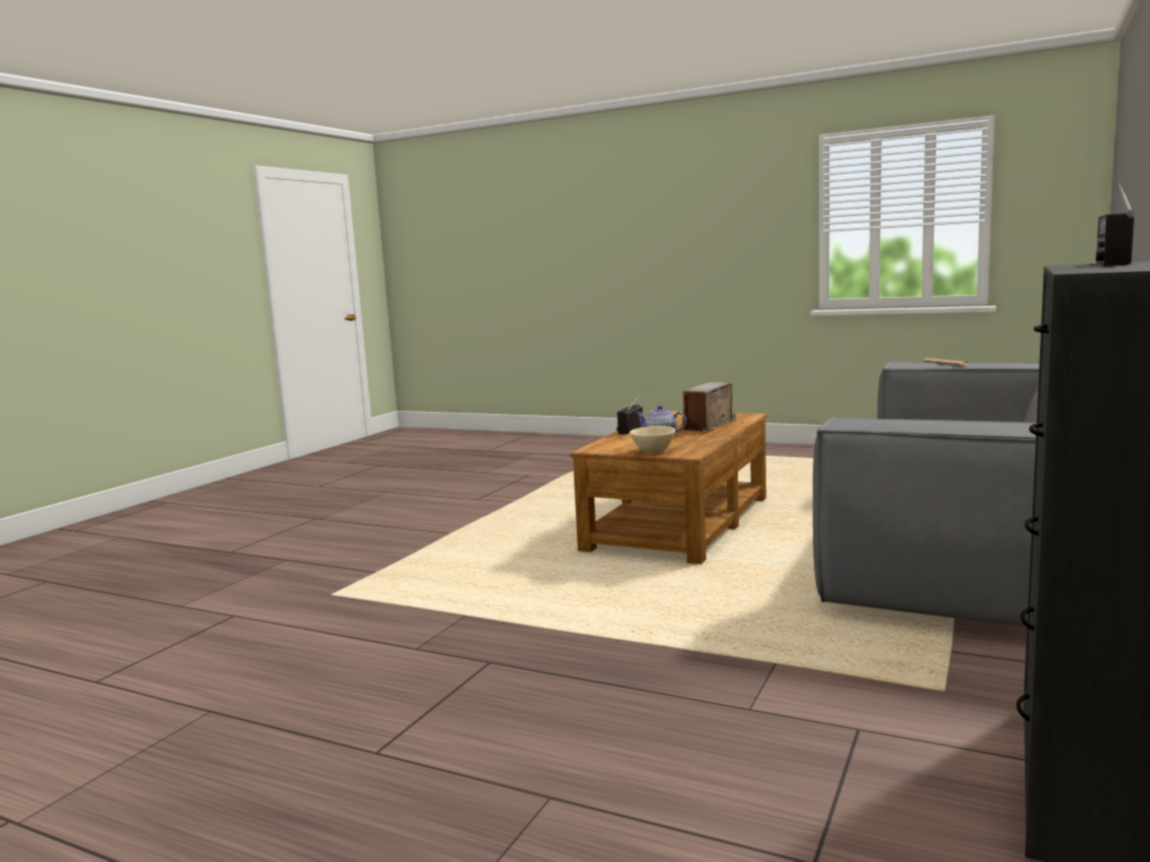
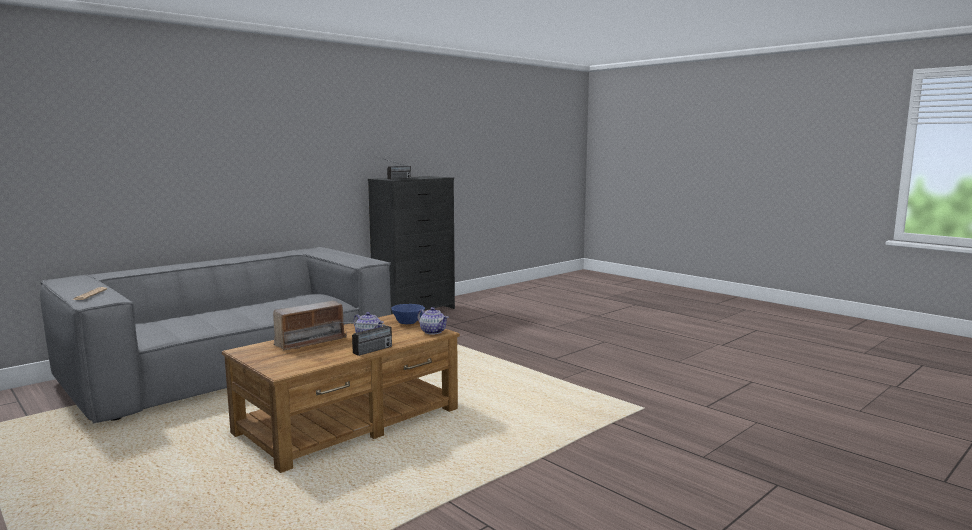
camera: 160 degrees left, 0 degrees up
(602, 448) = (433, 331): none -> teapot
(652, 451) = (408, 323): beige bowl -> blue bowl

